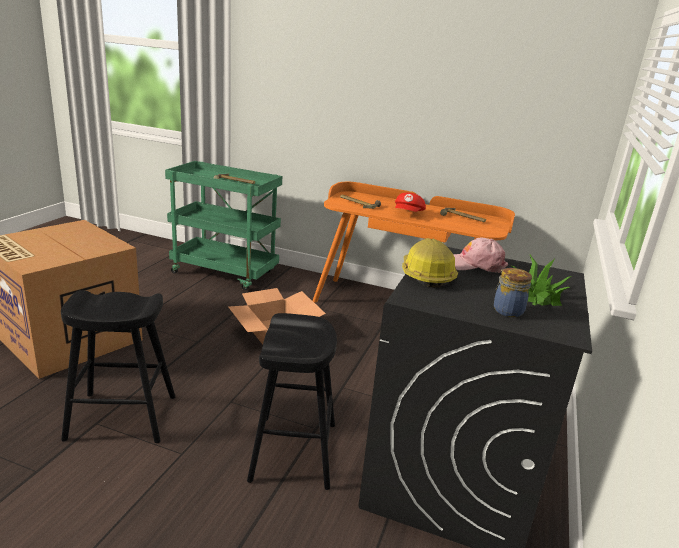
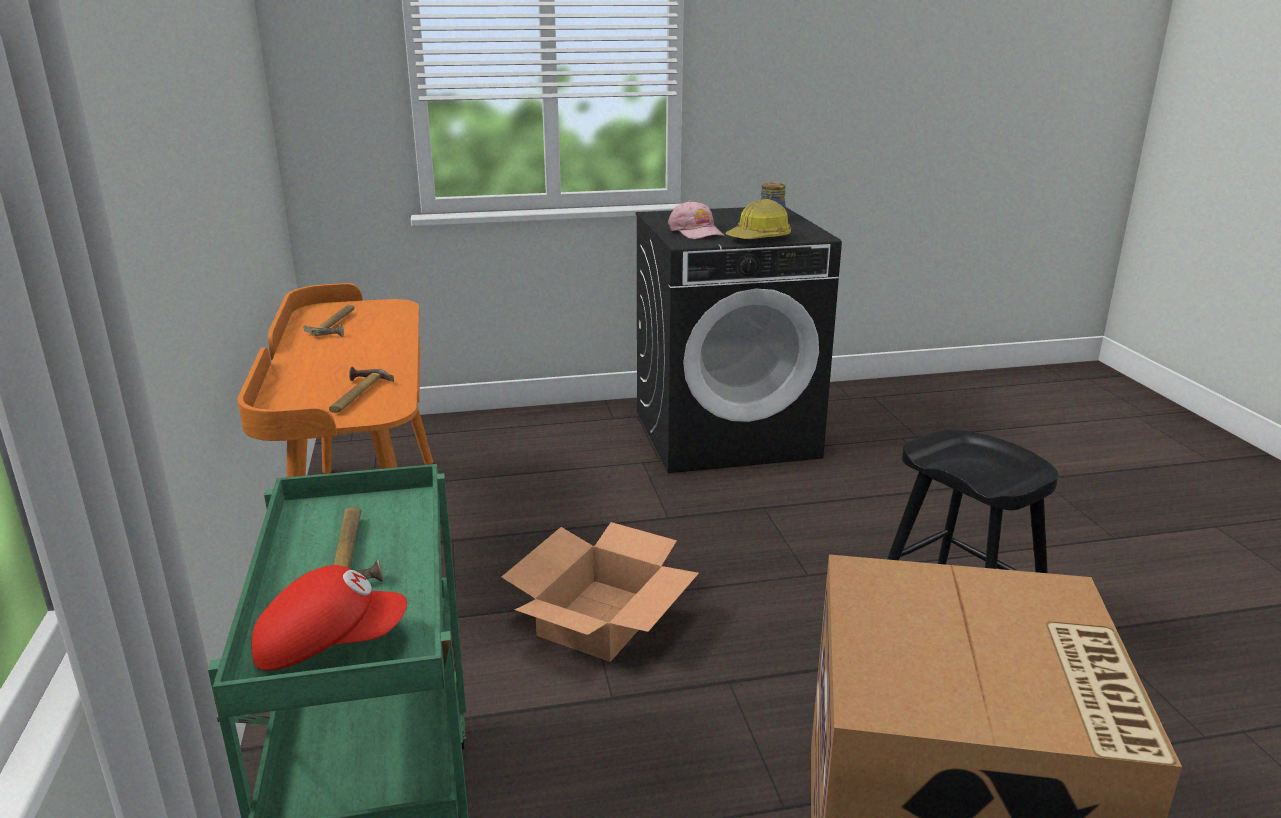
camera: 120 degrees left, 0 degrees up
(294, 451) = (813, 506): black stool -> none
(408, 214) = (370, 354): red cap -> red cap (329, 644)
(538, 296) = (722, 216): potted plant -> none

